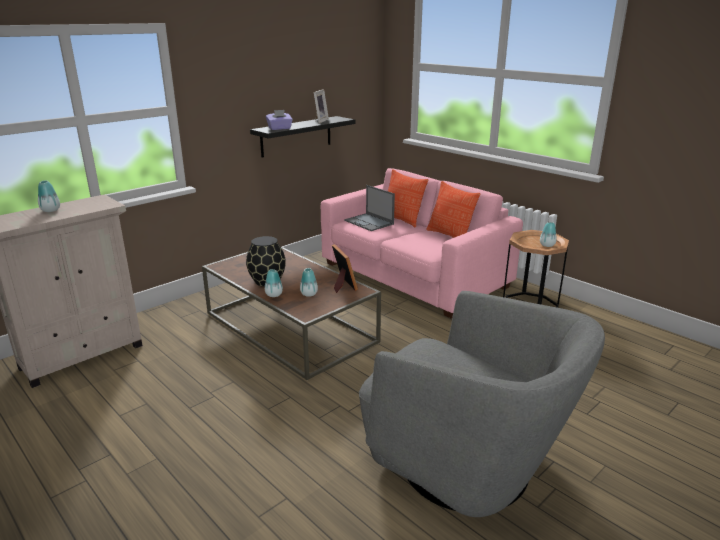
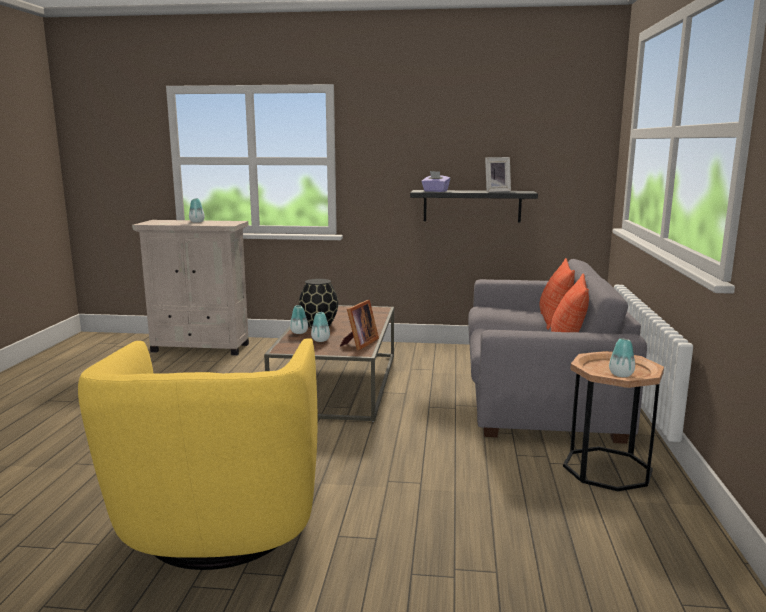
camera: 50 degrees right, 10 degrees down
(369, 222) = (505, 312): laptop -> none
(413, 275) = (537, 392): pink sofa -> grey sofa
(467, 466) = (221, 526): grey armchair -> yellow armchair

